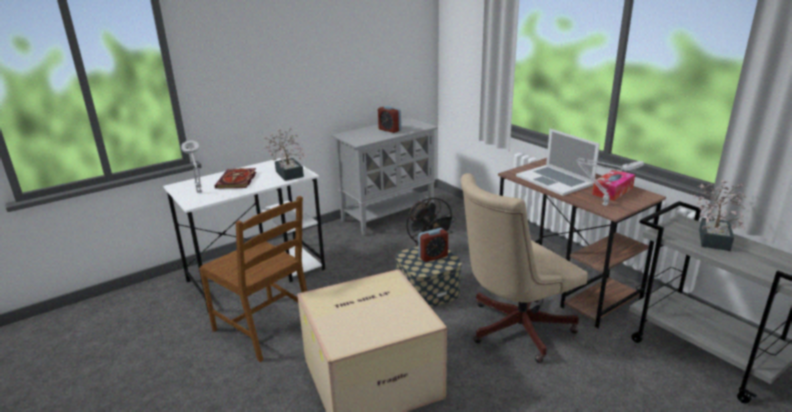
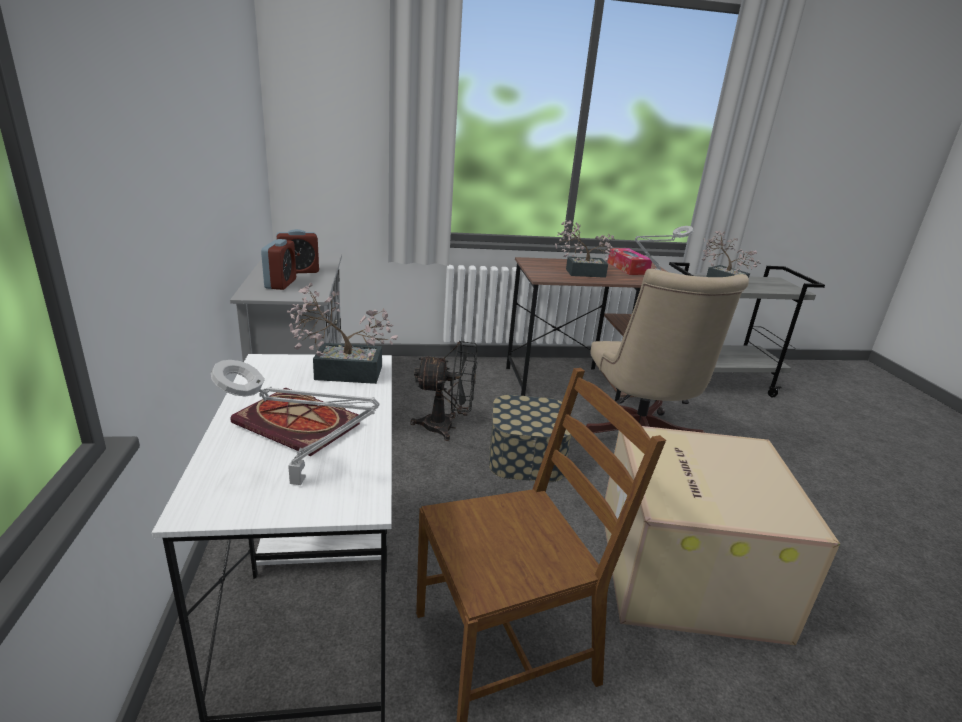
camera: 65 degrees left, 0 degrees up
(433, 256) = (529, 409): alarm clock -> alarm clock (281, 284)
(554, 180) = (580, 273): laptop -> potted plant

